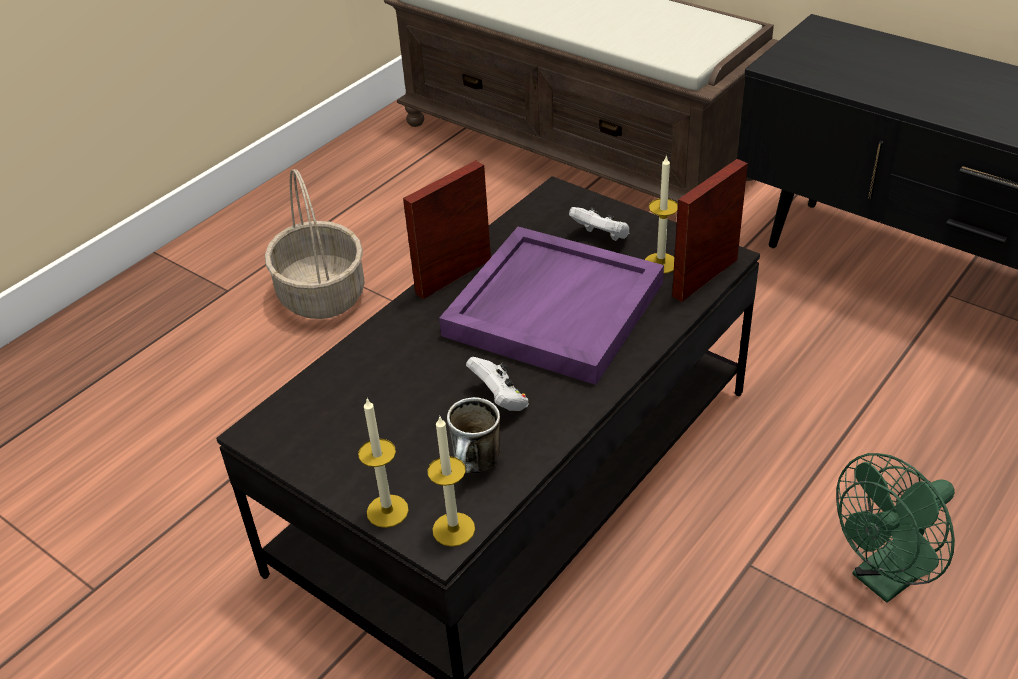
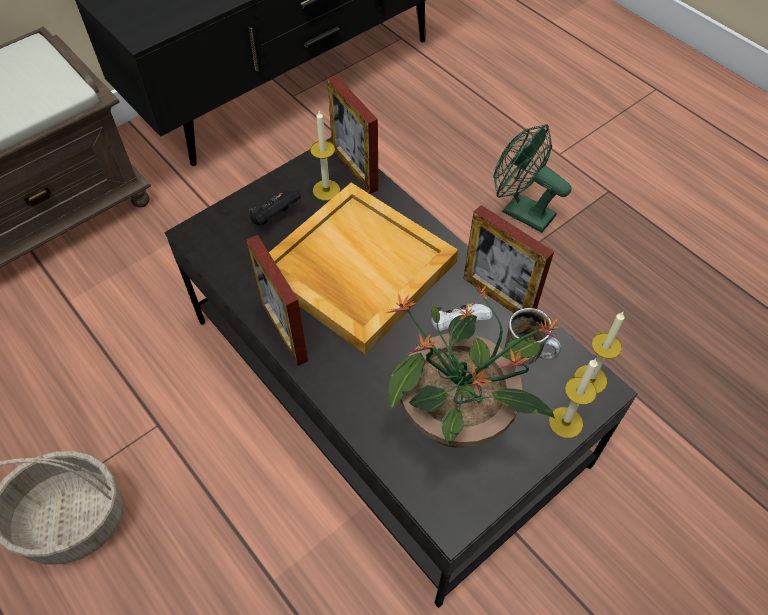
camera: 80 degrees left, 15 degrees up
(377, 418) = (457, 417): none -> potted plant
(553, 307) = (356, 269): purple tray -> beige tray
(555, 429) = (498, 297): none -> picture frame
(601, 237) = (275, 218): white game controller -> black game controller
(886, 578) = (520, 211): green fan -> green fan turned 150 degrees clockwise

